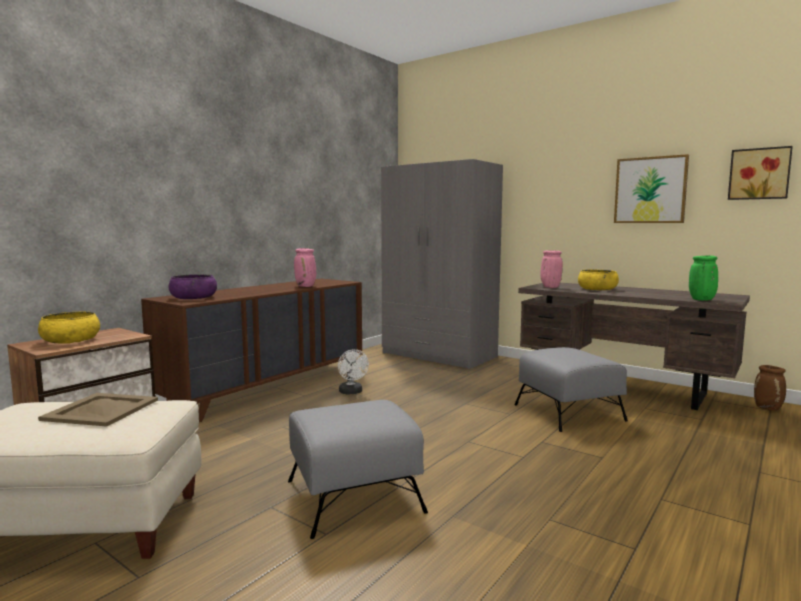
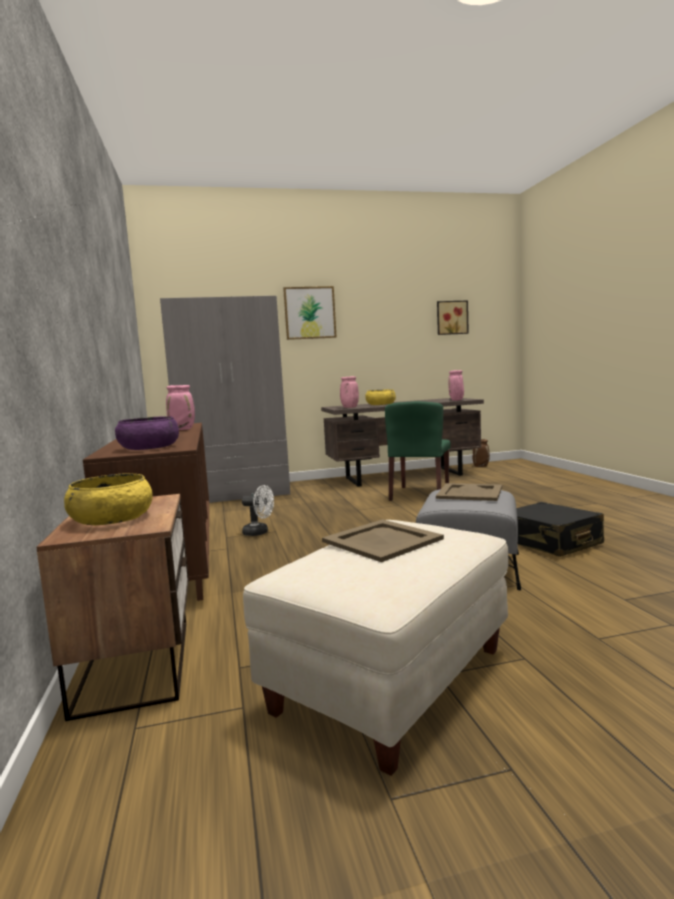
camera: 50 degrees left, 0 degrees up
(362, 412) = (470, 493): none -> beige tray
(495, 524) = (550, 542): none -> black suitcase
(568, 412) = (420, 494): grey ottoman -> green chair
(650, 190) = (390, 328): picture -> picture (309, 313)
(701, 300) = (456, 400): green vase -> pink vase

